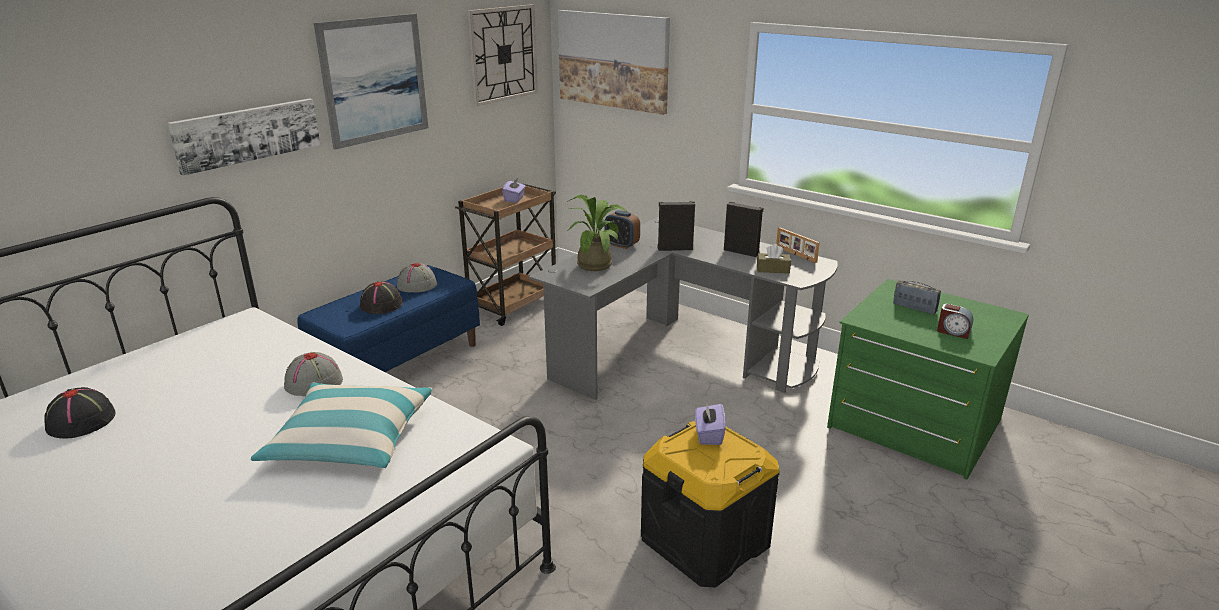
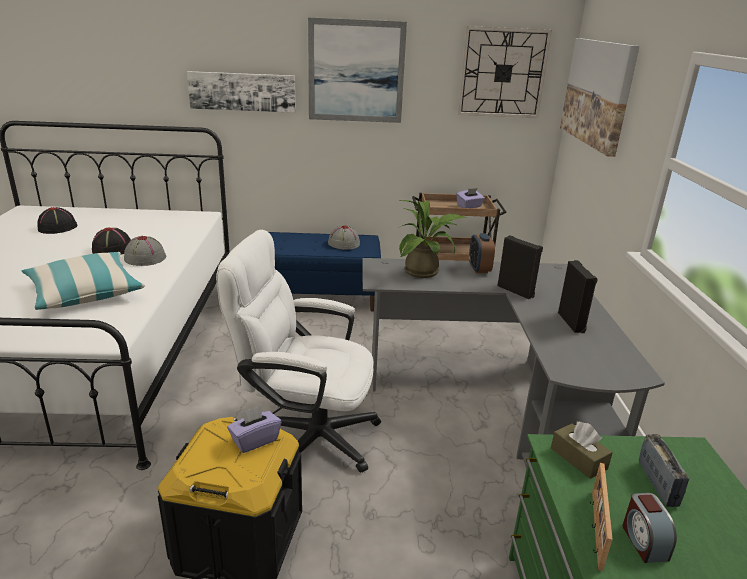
camera: 50 degrees right, 0 degrees up
(381, 304) = (302, 245): black hat -> black hat (113, 249)
(613, 457) = (305, 435): none -> white office chair
(773, 269) = (564, 350): brown tissue box -> brown tissue box (578, 458)
(795, 254) = (625, 352): picture frame -> picture frame (595, 528)

